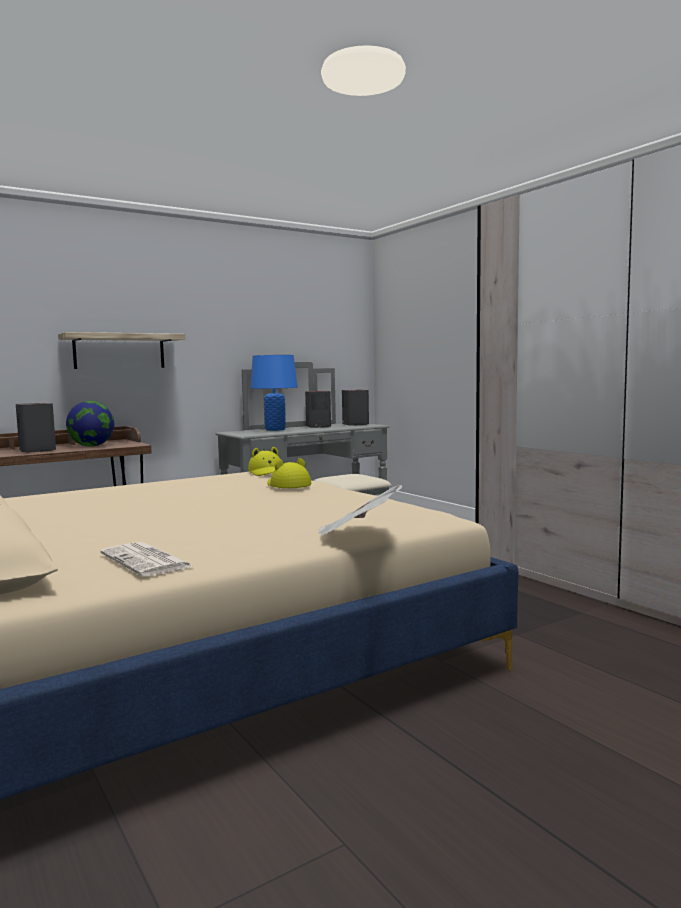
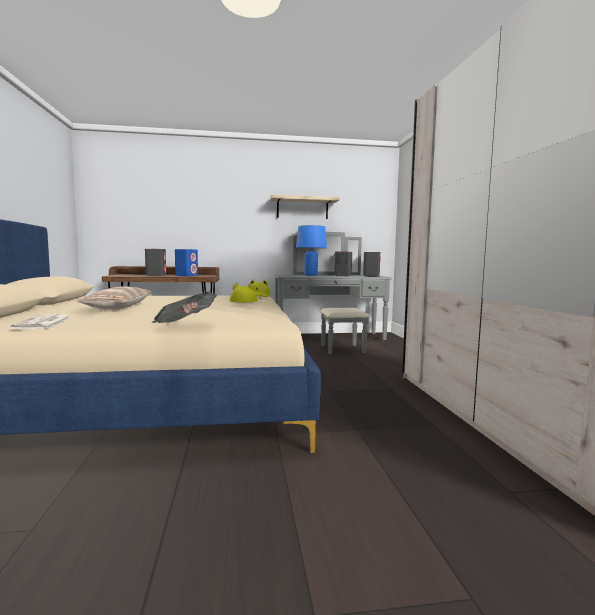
camera: 25 degrees right, 0 degrees up
(92, 446) = (187, 275): globe -> blue speaker
(119, 351) = (217, 222): shelf -> shelf (302, 208)
(143, 518) = (119, 307): none -> pillow

